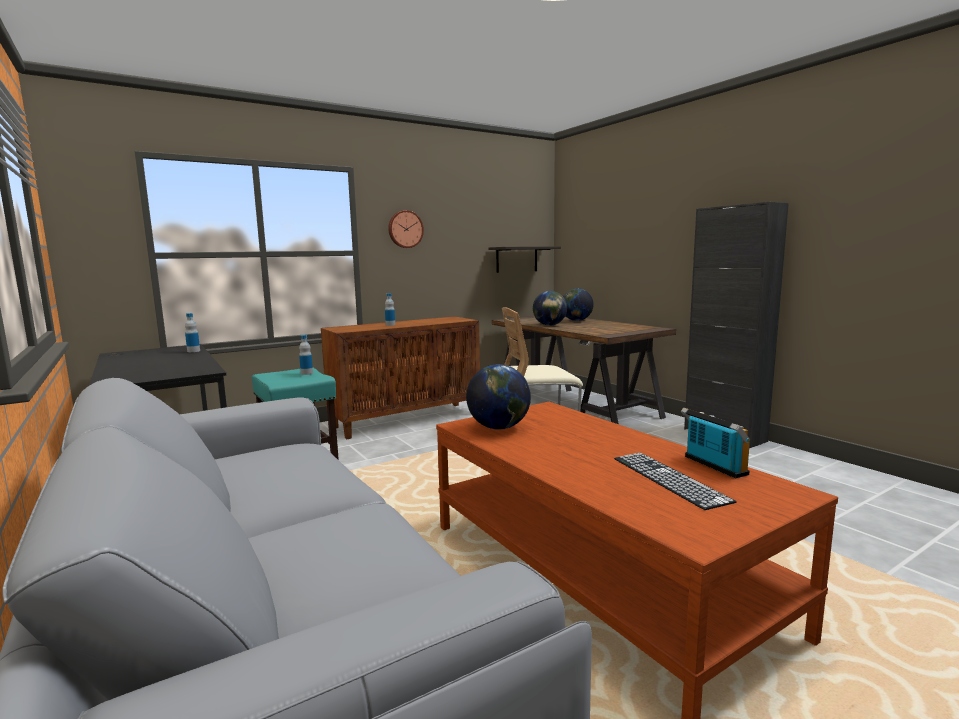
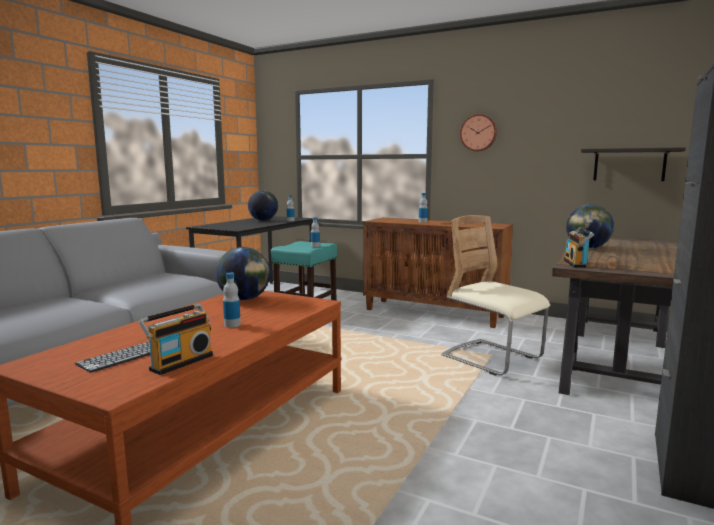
camera: 60 degrees right, 0 degrees up
(576, 321) = (654, 250): globe -> globe (263, 220)
(599, 440) = (232, 325): none -> bottle
(601, 333) = (576, 263): none -> radio

